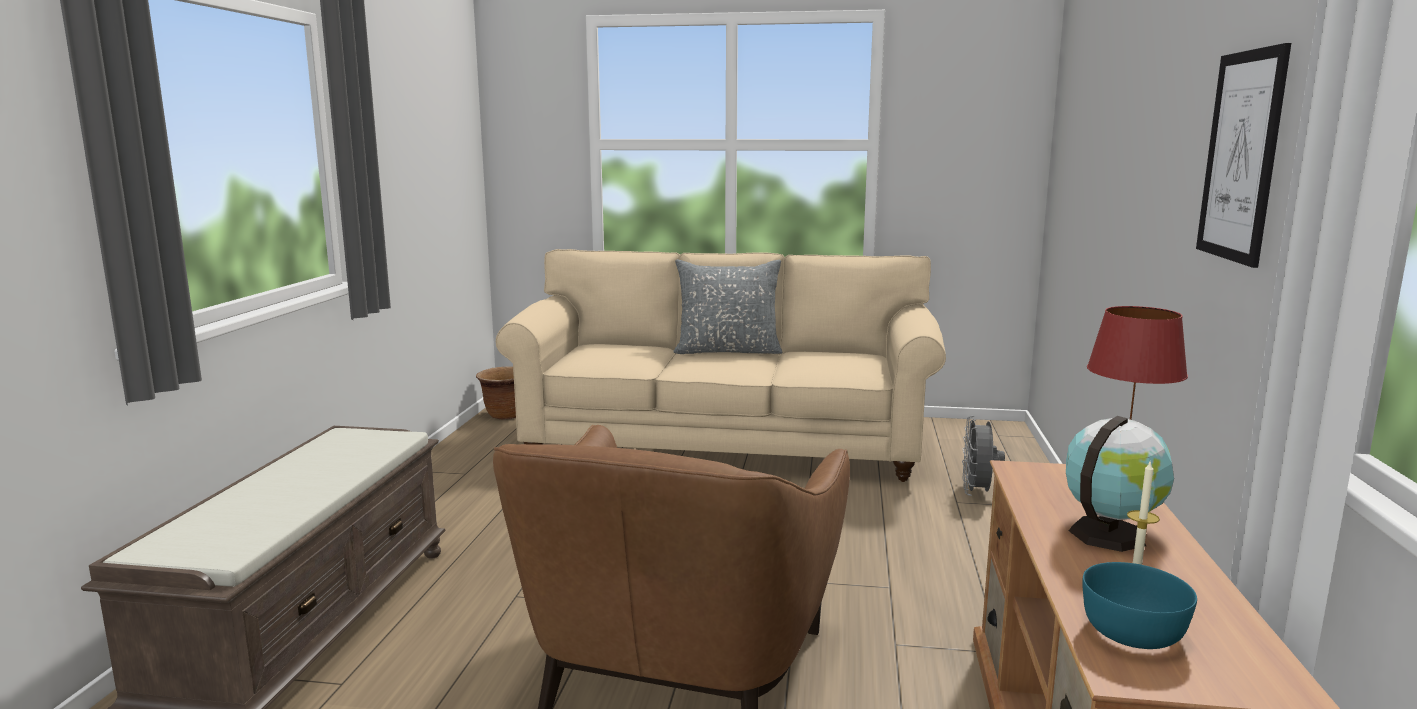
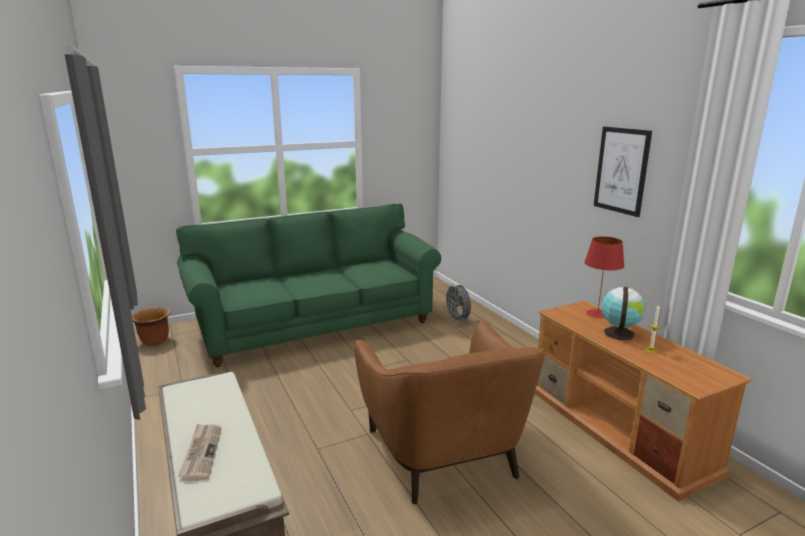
camera: 35 degrees left, 5 degrees up
(246, 500) = (201, 453): none -> newspaper
(724, 444) = (315, 325): beige sofa -> green sofa
(728, 351) = (310, 272): grey pillow -> none
(1134, 632) = (677, 370): turquoise bowl -> none

